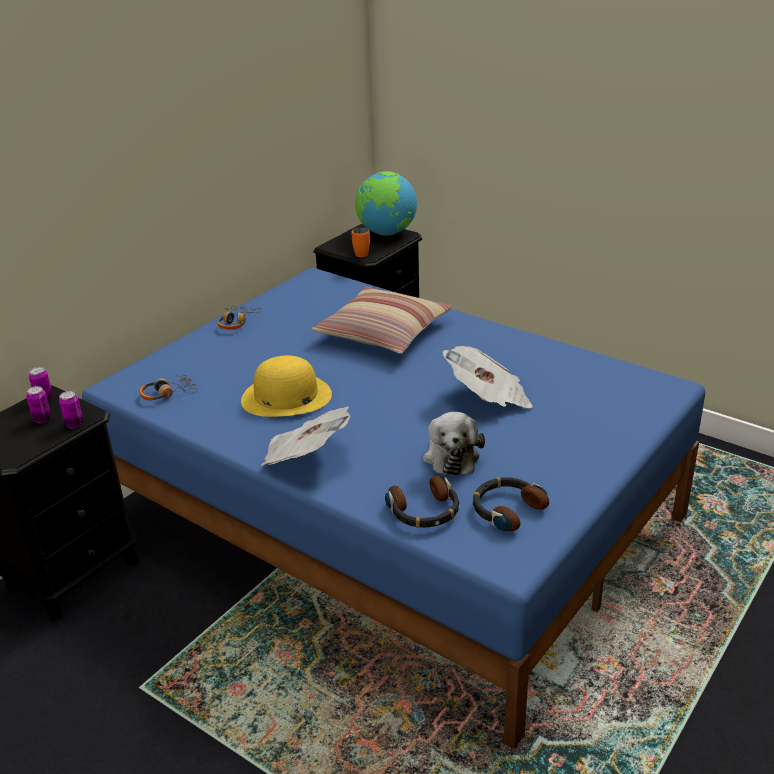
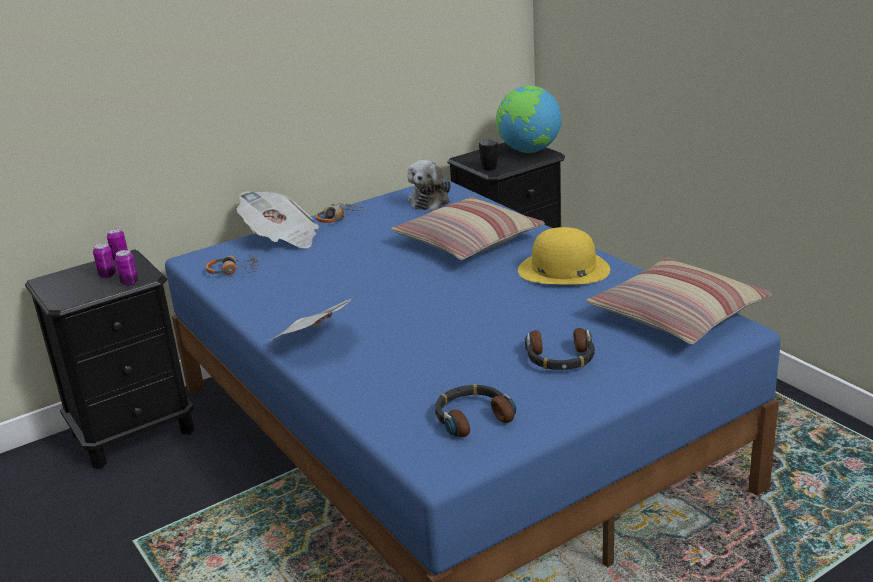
camera: 20 degrees right, 5 degrees down
(286, 397) = (335, 287): yellow hat -> yellow hat (563, 269)
(361, 253) = (491, 166): orange mug -> black mug
(424, 511) = (390, 406): headphones -> headphones (560, 359)
(451, 456) = (453, 360): plush toy -> plush toy (430, 200)
(488, 398) = (529, 314): newspaper -> newspaper (282, 239)
(615, 381) = (677, 315): none -> pillow

